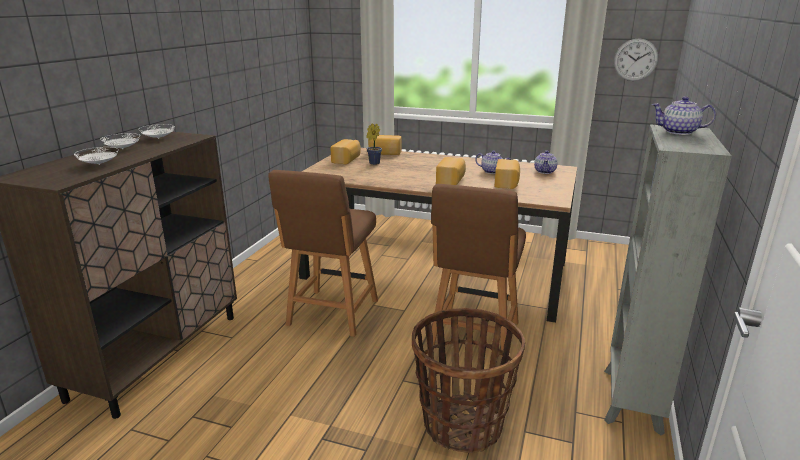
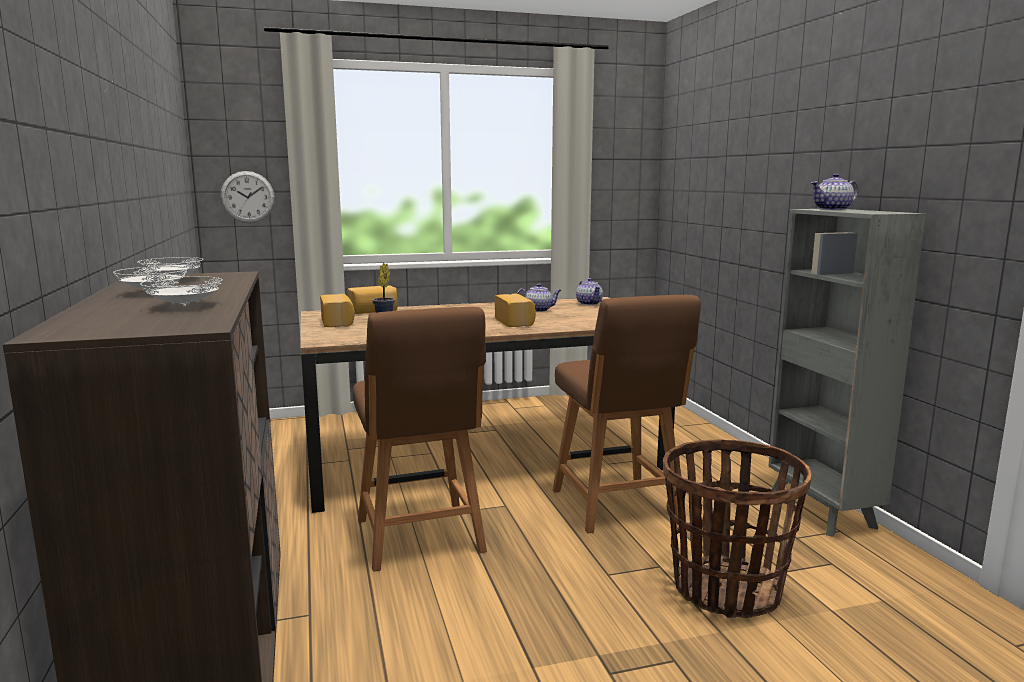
camera: 35 degrees left, 10 degrees down
(507, 183) = (576, 316): bread -> none
(635, 60) = (621, 180): wall clock -> wall clock (247, 197)

